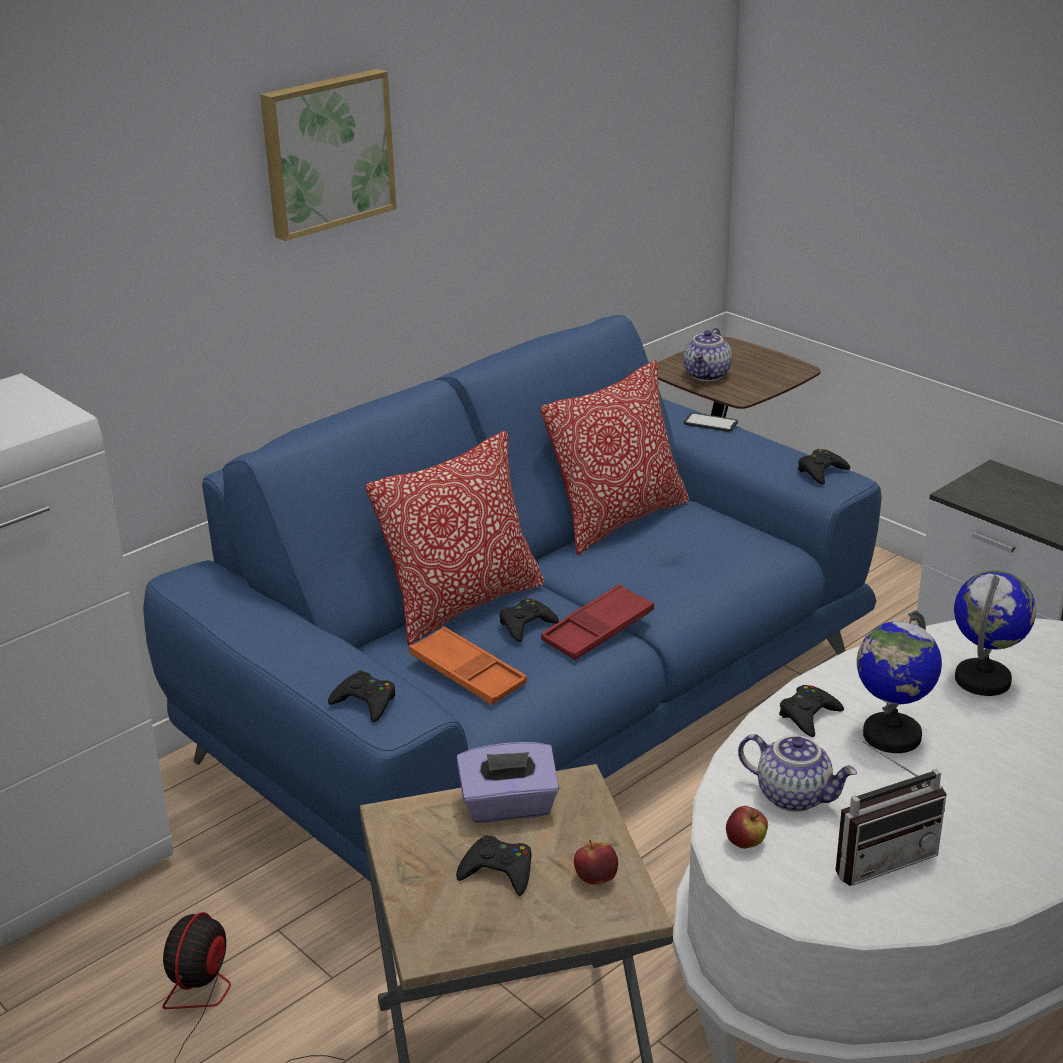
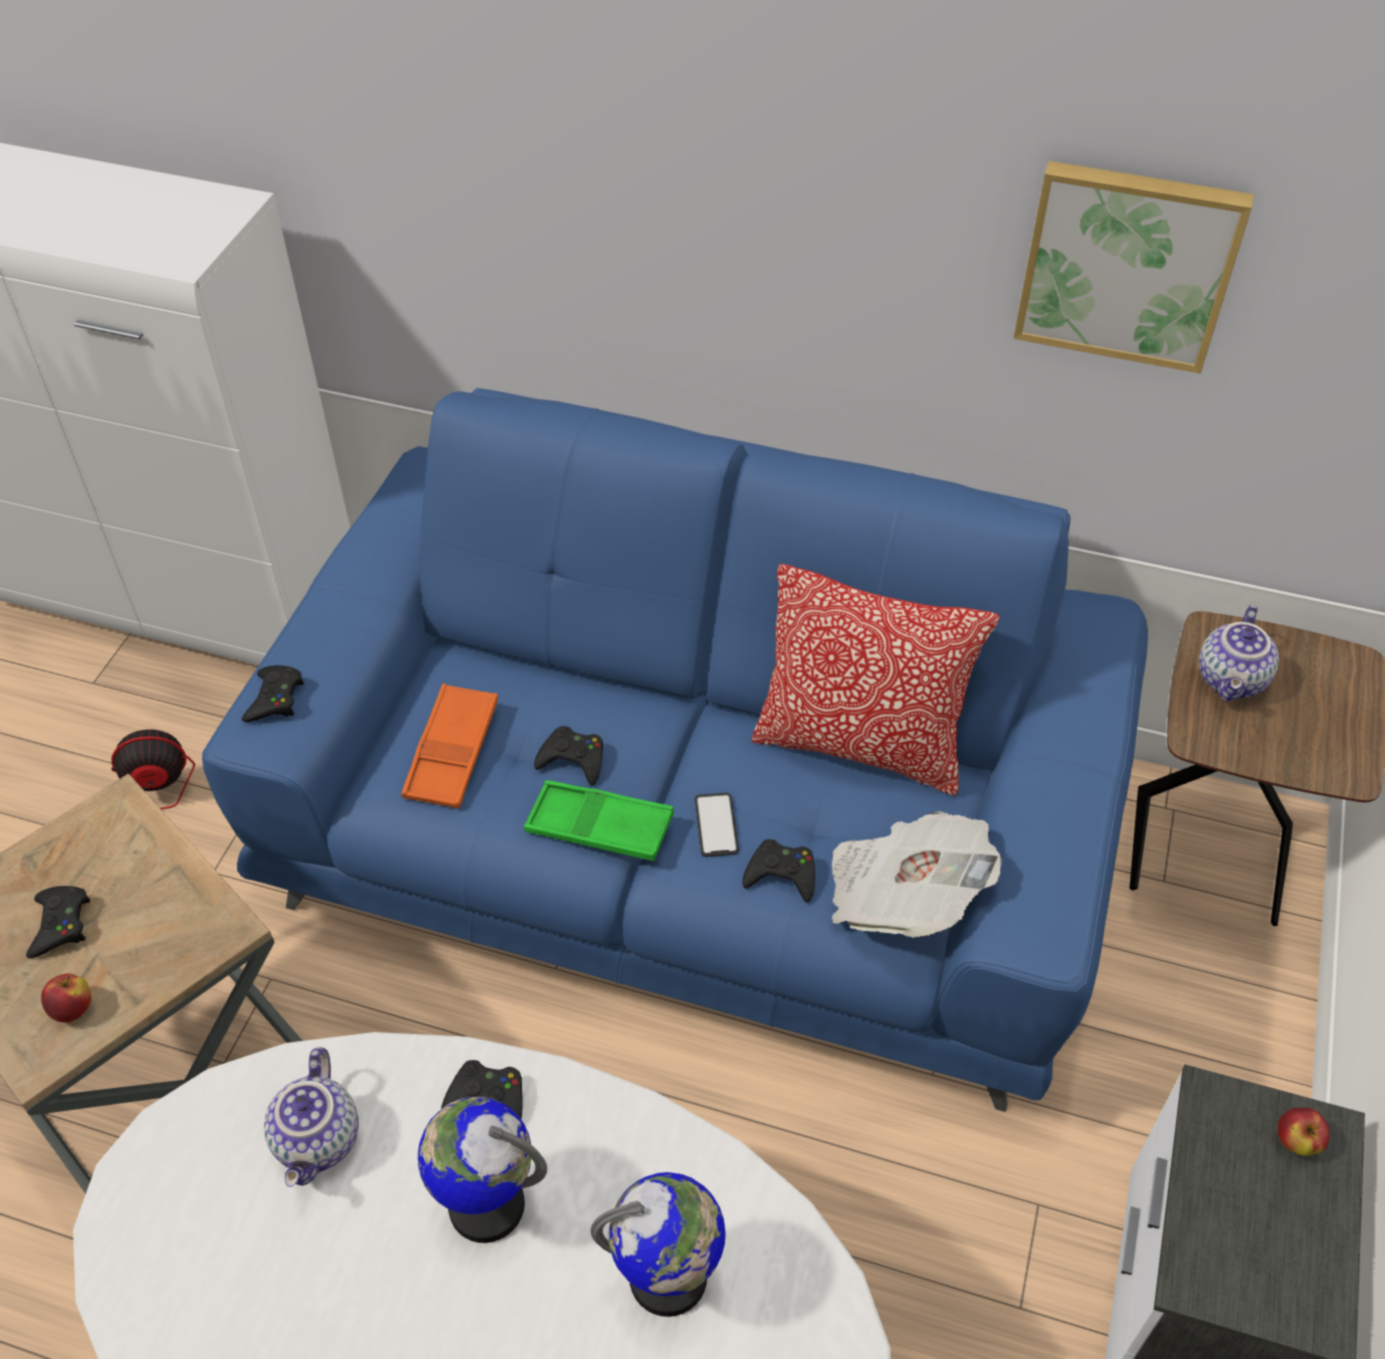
camera: 60 degrees right, 20 degrees up
(326, 152) = (695, 117): picture -> picture (1128, 263)
(463, 604) = (583, 689): pillow -> none
(509, 807) = (165, 888): purple tissue box -> none
(598, 630) = (599, 827): red tray -> green tray
(708, 375) = (1232, 680): teapot -> teapot turned 60 degrees counterclockwise
(710, 423) = (1091, 737): phone -> phone (716, 825)
(746, 843) = (215, 1122): apple -> apple (1296, 1141)
(750, 540) = (902, 896): none -> newspaper
(821, 471) = (1047, 908): black game controller -> black game controller (781, 874)
(880, 857) = (238, 1267): radio -> none

